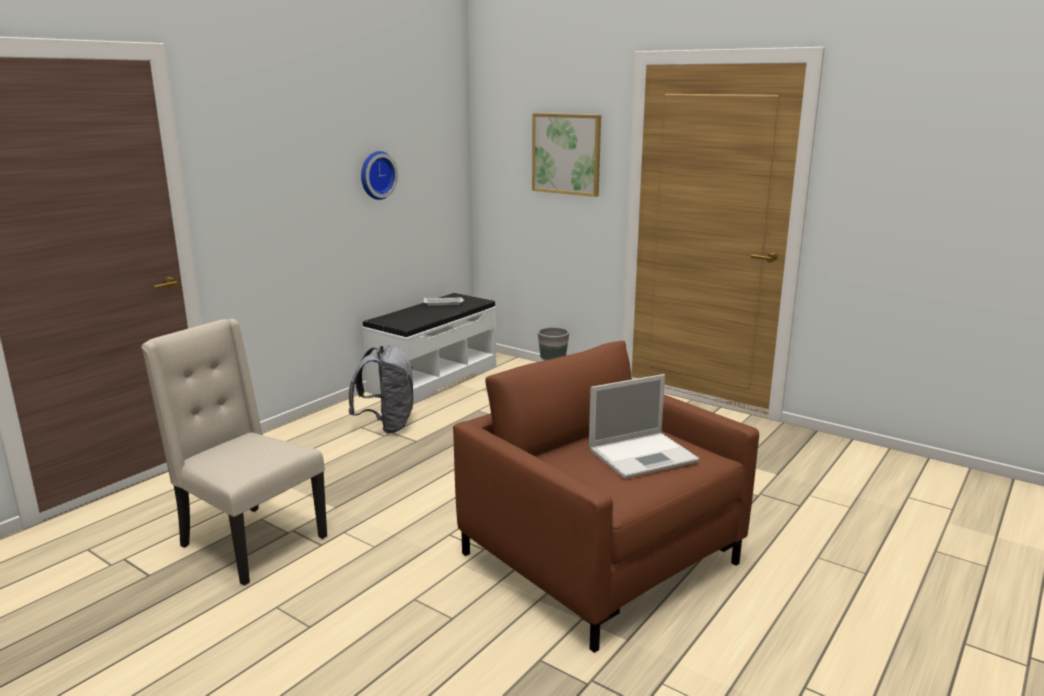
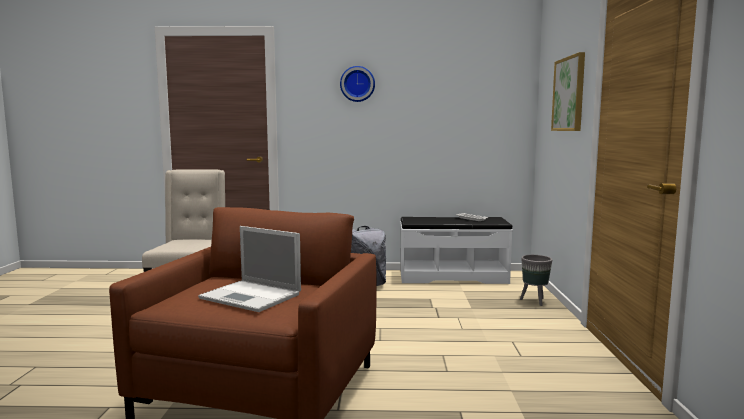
camera: 55 degrees right, 10 degrees down
(376, 175) = (427, 113): wall clock -> wall clock (357, 84)

